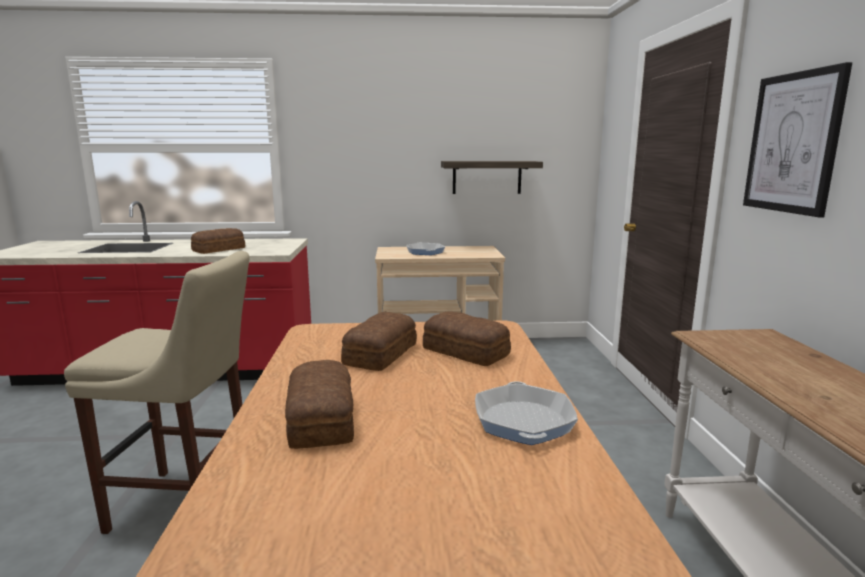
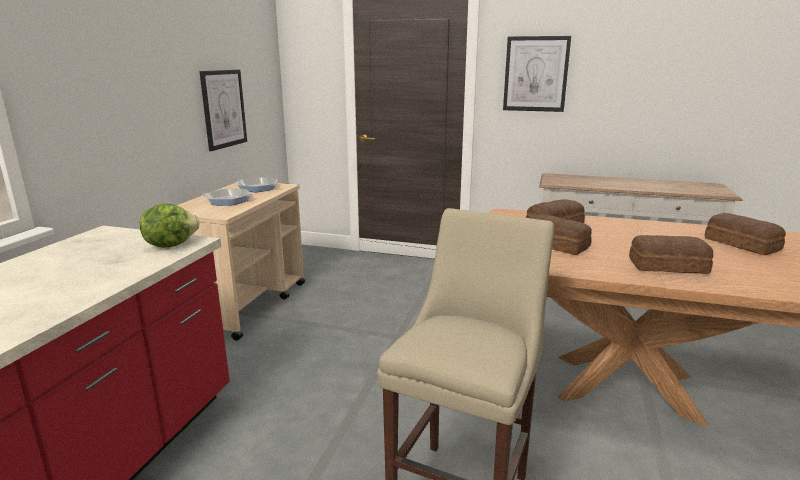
camera: 70 degrees left, 5 degrees up
(220, 249) = (95, 272): bread -> bread (741, 244)
(271, 250) = (171, 244): none -> lettuce
(487, 177) = (223, 109): shelf -> picture
(523, 421) = (657, 229): frying pan -> frying pan (258, 188)

